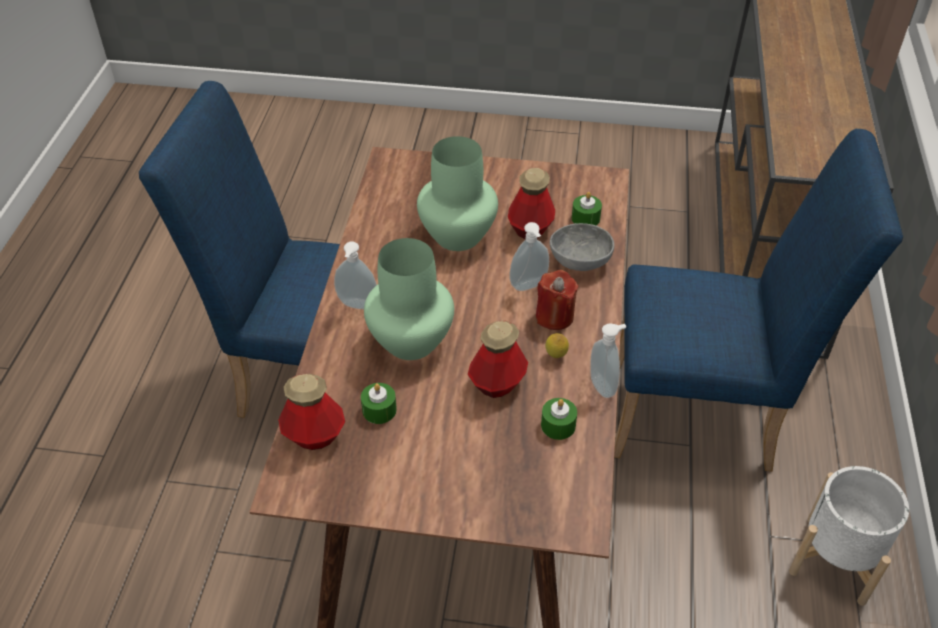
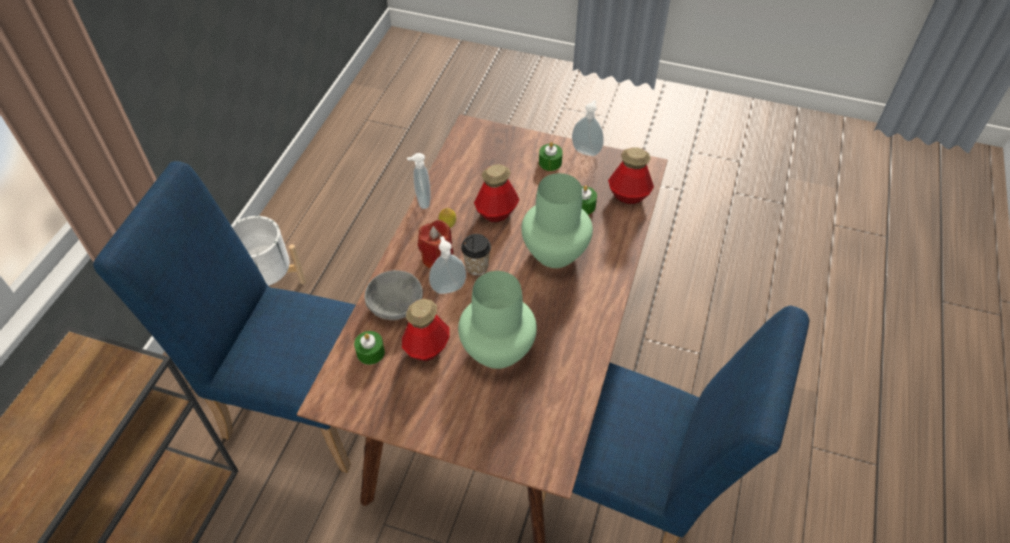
camera: 170 degrees left, 5 degrees up
(357, 306) = (596, 289): soap dispenser -> soap dispenser (586, 151)
(503, 312) = (476, 266): none -> cup
(558, 425) = (463, 181): green candle -> green candle (550, 162)

